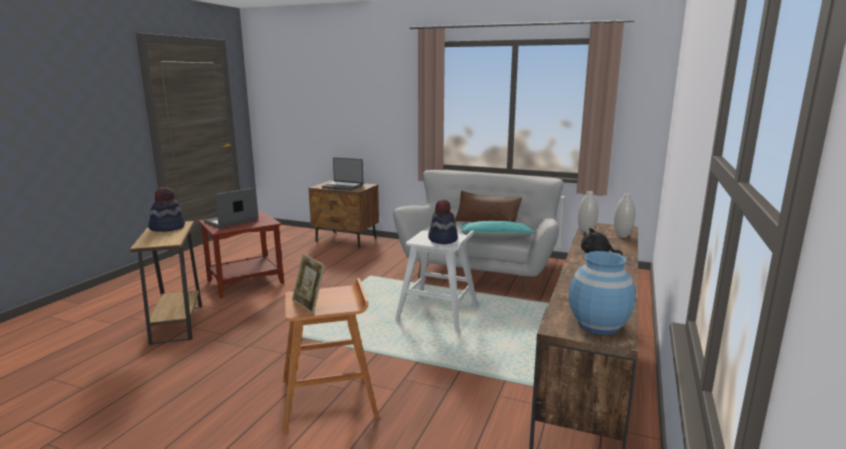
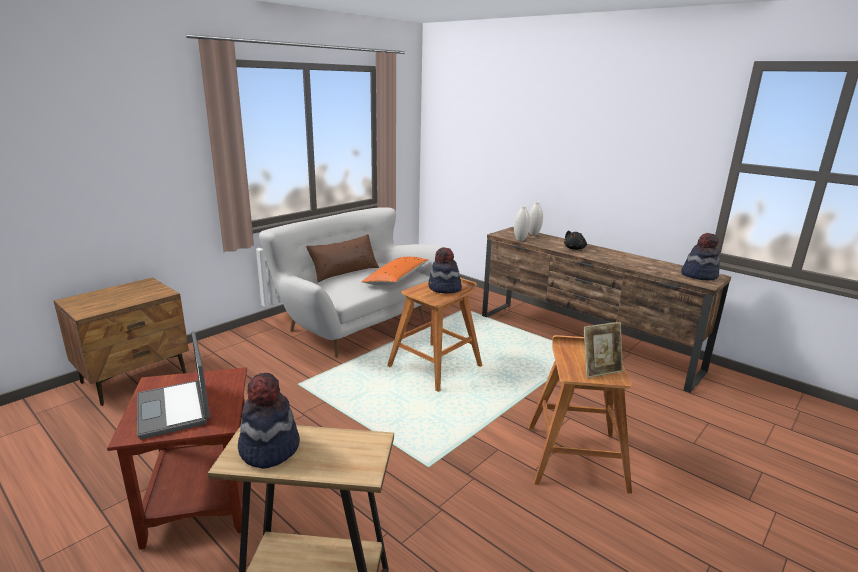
camera: 70 degrees left, 5 degrees up
(343, 186) = (123, 297): laptop -> none
(438, 314) = (435, 366): white stool -> brown stool
(496, 238) = (396, 279): turquoise pillow -> orange pillow
(598, 325) = (699, 275): blue vase -> hat

